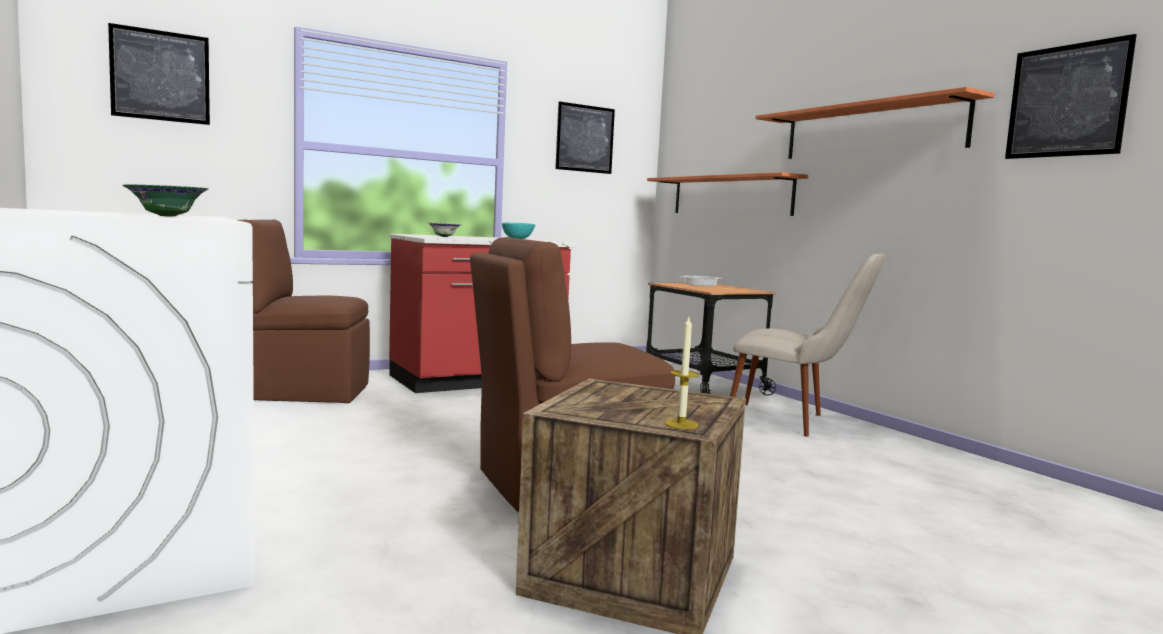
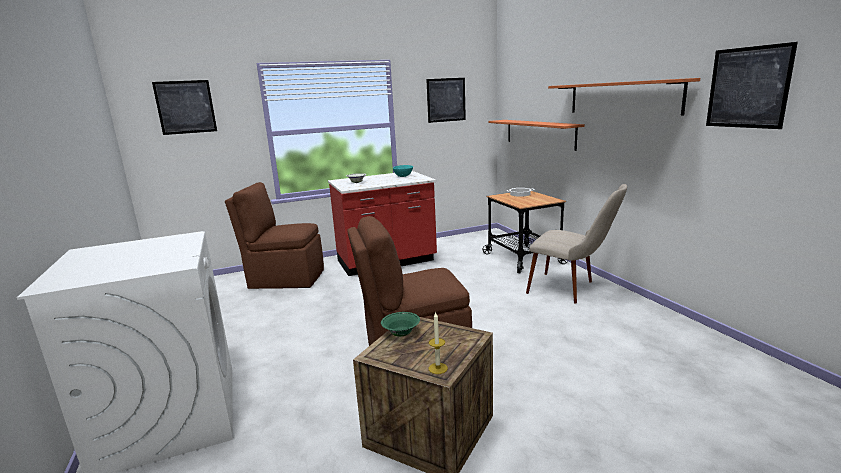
camera: 10 degrees right, 10 degrees up
(167, 216) = (161, 258): green bowl -> green bowl (401, 334)

